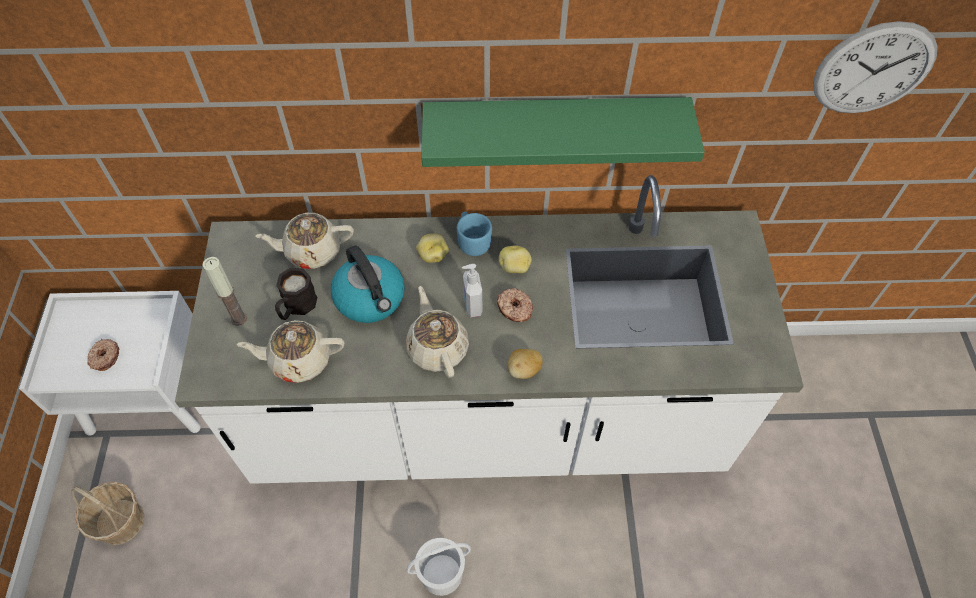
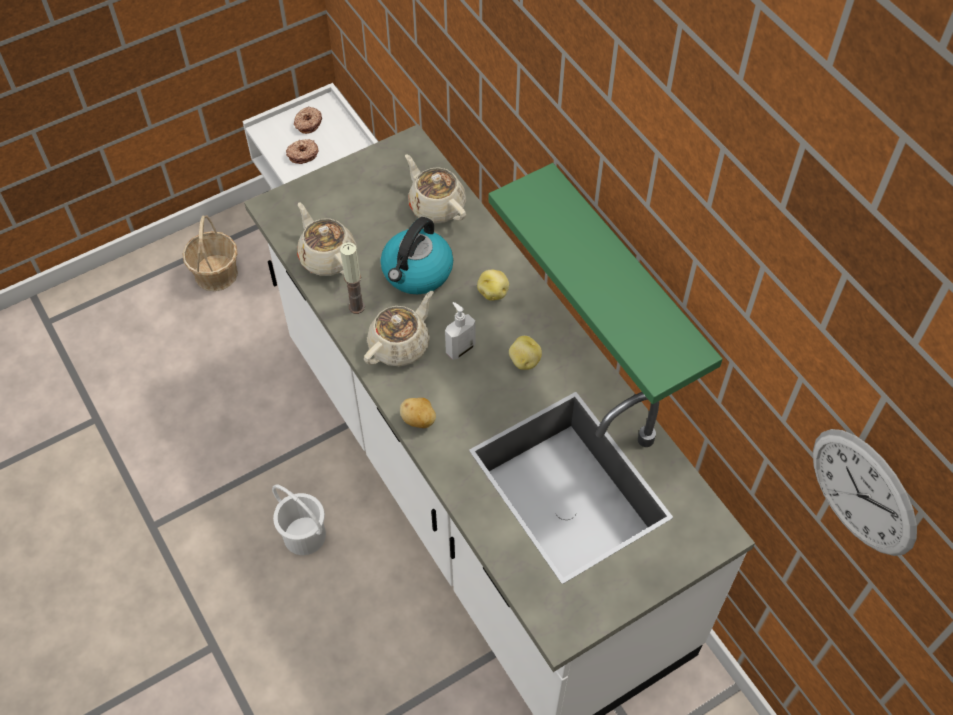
camera: 60 degrees right, 0 degrees up
(238, 318) = (339, 196): candle -> candle (356, 307)
(296, 307) = (374, 227): black mug -> none
(473, 241) = (531, 314): blue mug -> none
(514, 309) = (478, 383): donut -> donut (308, 123)

